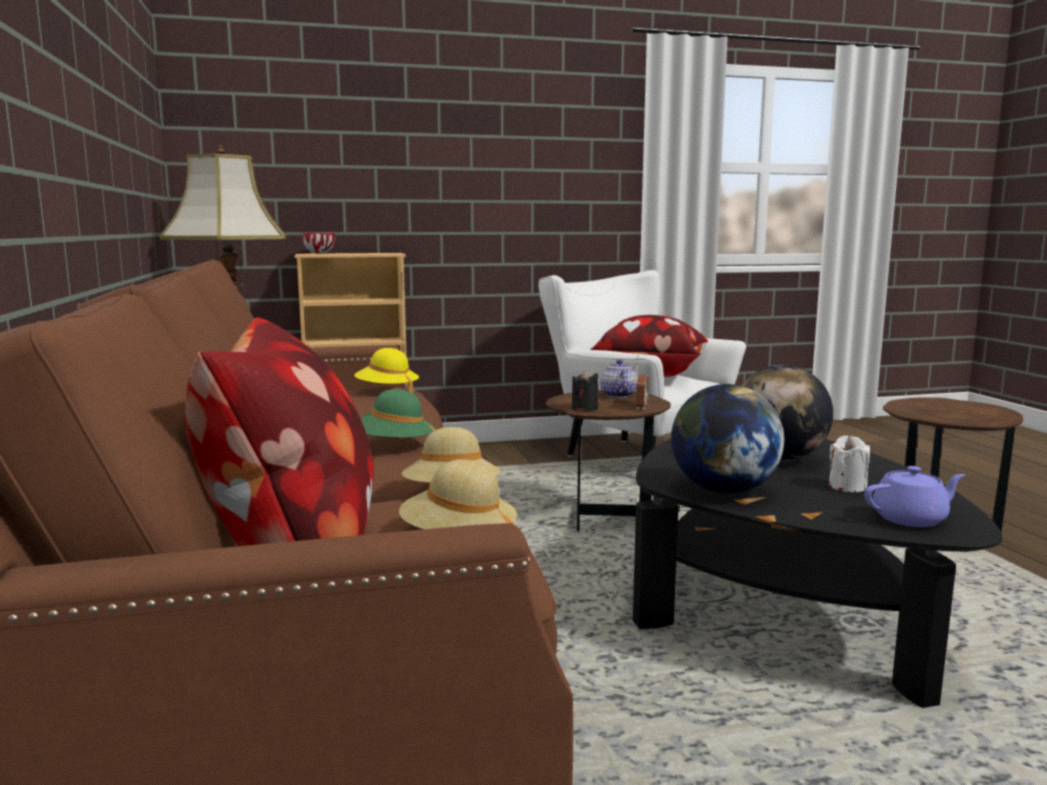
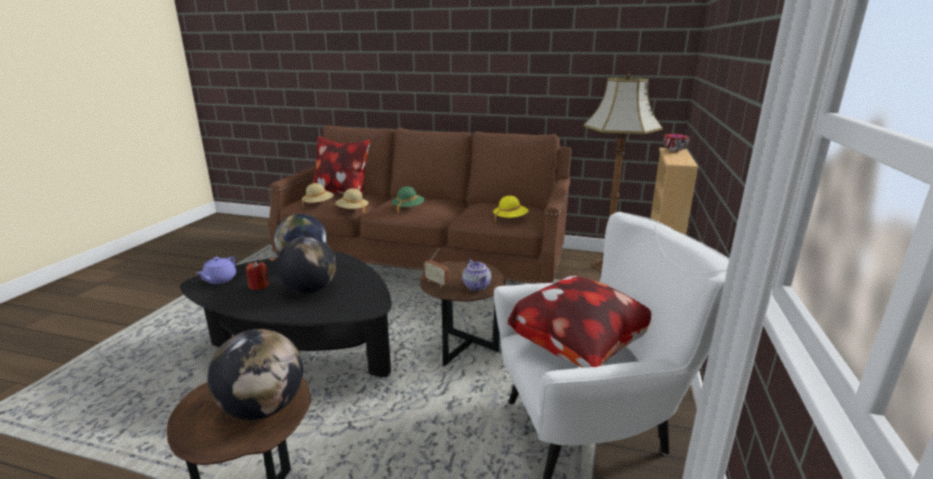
camera: 120 degrees right, 10 degrees up
(584, 409) = (451, 266): black candle -> none
(617, 395) = (477, 287): teapot -> teapot turned 45 degrees clockwise
(847, 487) = (258, 286): white candle -> red candle
(933, 406) = (263, 408): none -> globe

